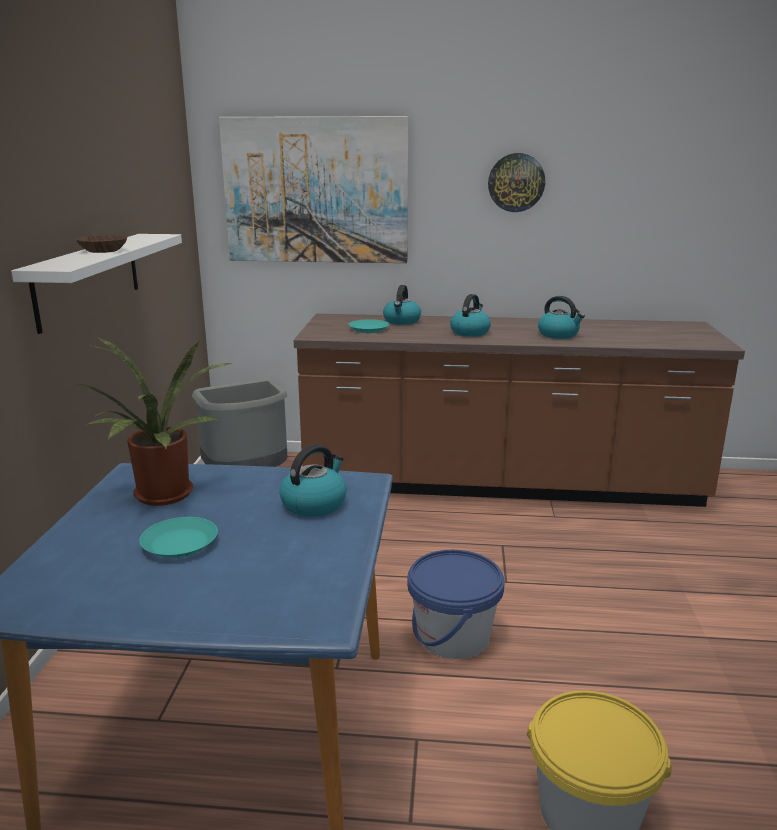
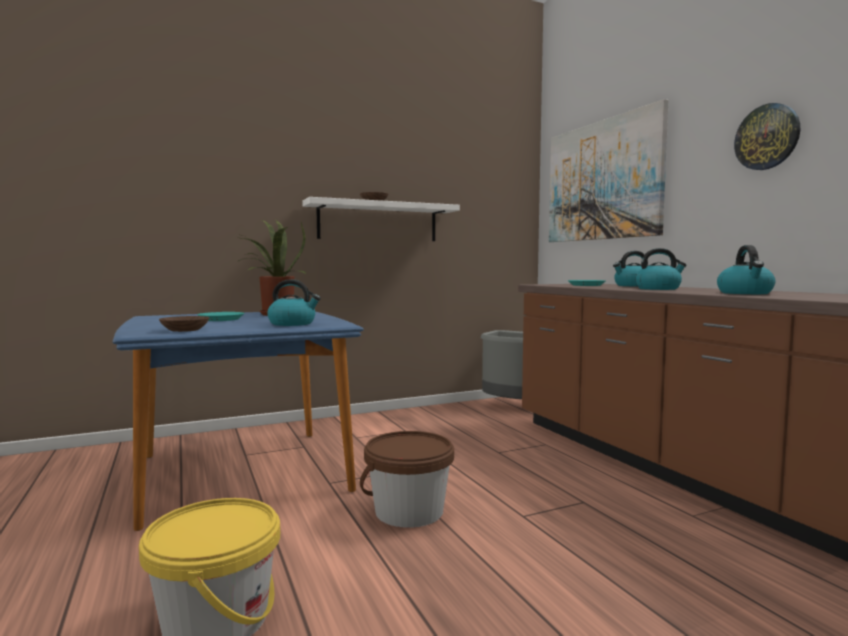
camera: 60 degrees right, 15 degrees down
(304, 583) = (186, 330): none -> brown bowl
(453, 636) = (409, 511): blue bucket -> brown bucket

